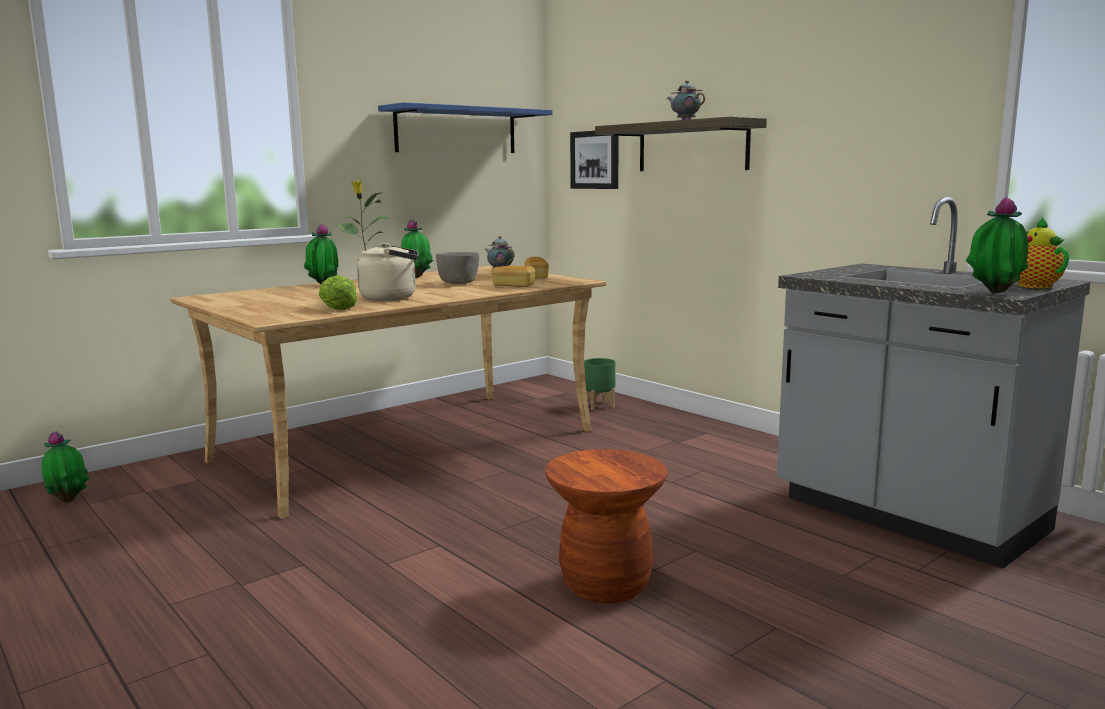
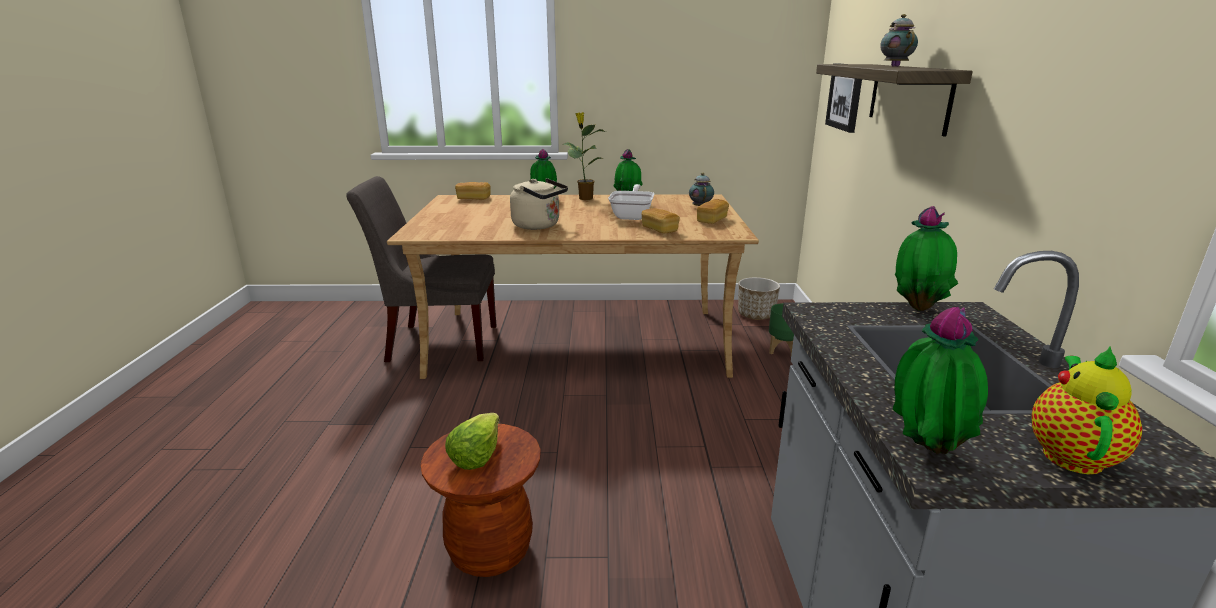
camera: 40 degrees right, 10 degrees up
(68, 500) = (362, 319): potted plant -> potted plant (917, 307)
(236, 294) = (473, 198): none -> bread
(236, 488) = (438, 342): none -> grey chair
(337, 308) = (477, 230): lettuce -> lettuce (476, 455)
(456, 131) = (713, 61): blue shelf -> none
(458, 283) = (632, 216): grey bowl -> frying pan
(536, 390) = (755, 315): none -> planter

